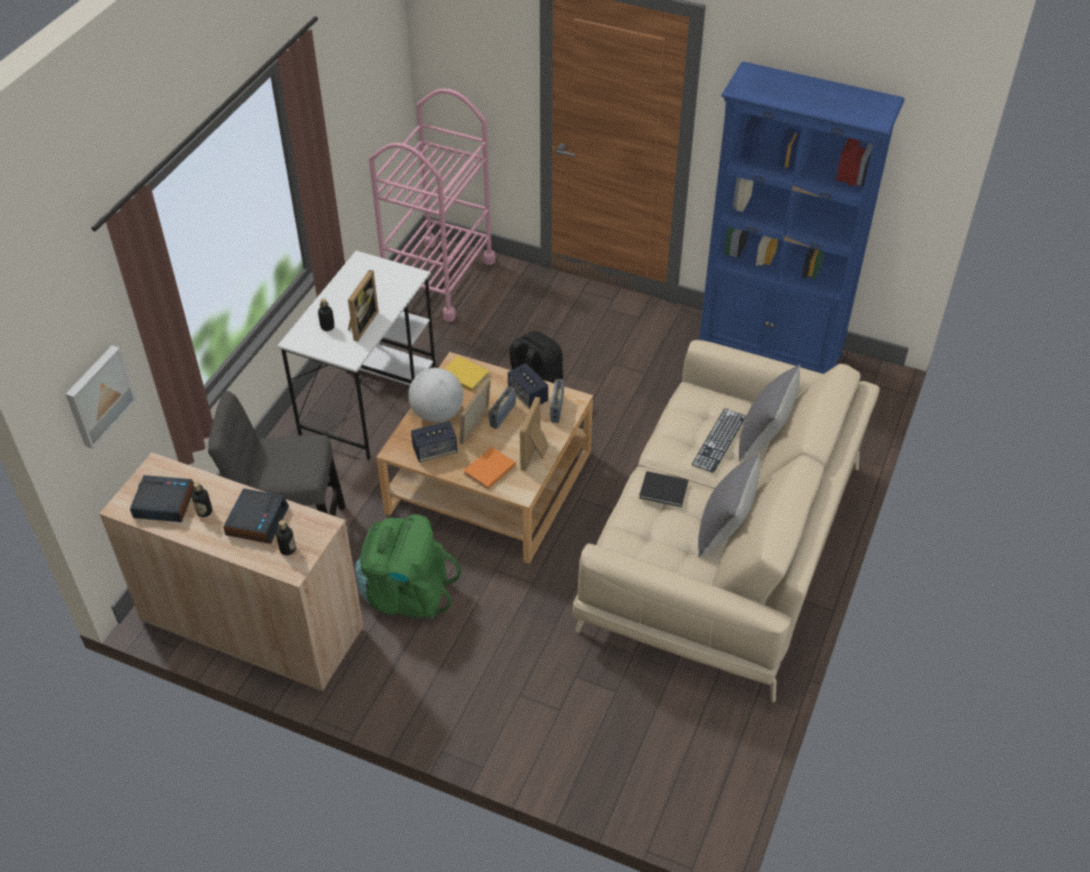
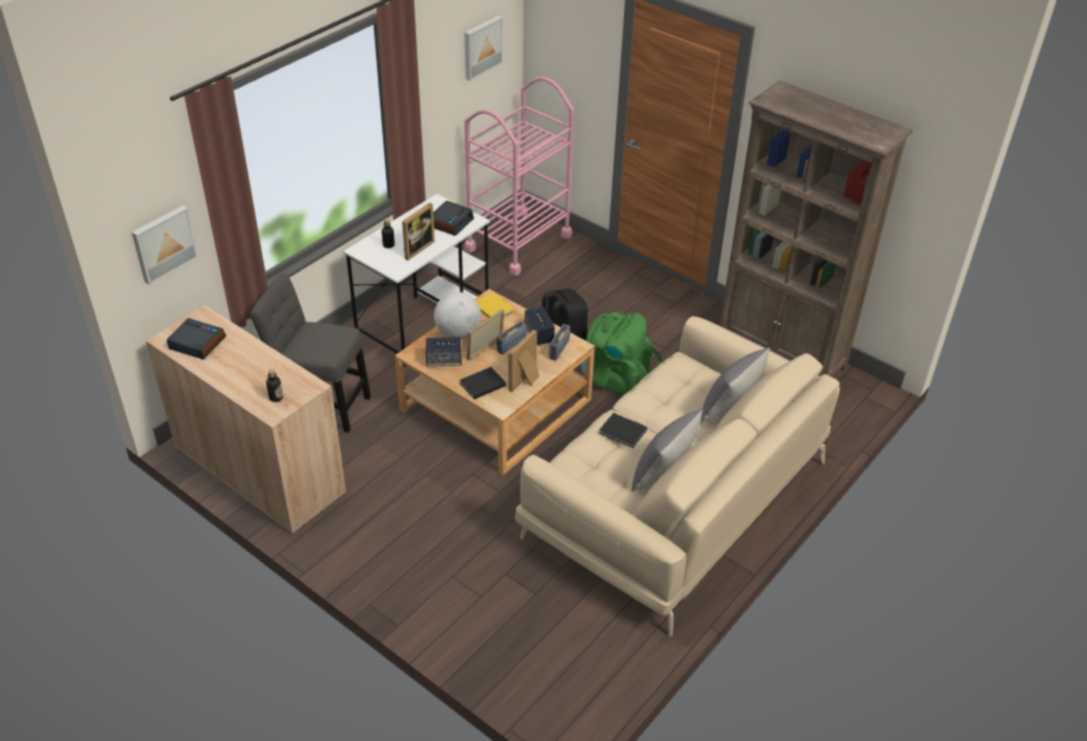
camera: 15 degrees right, 5 degrees down
(204, 511) = (225, 356): bottle -> none
(257, 520) = (262, 371): alarm clock -> alarm clock (450, 222)
(373, 69) = (481, 47): none -> picture
(406, 594) = (391, 475): green backpack -> green backpack (615, 378)
(488, 470) = (481, 384): orange book -> black book
(719, 440) = (688, 402): keyboard -> none
(770, 352) = (781, 353): blue bookcase -> brown bookcase

